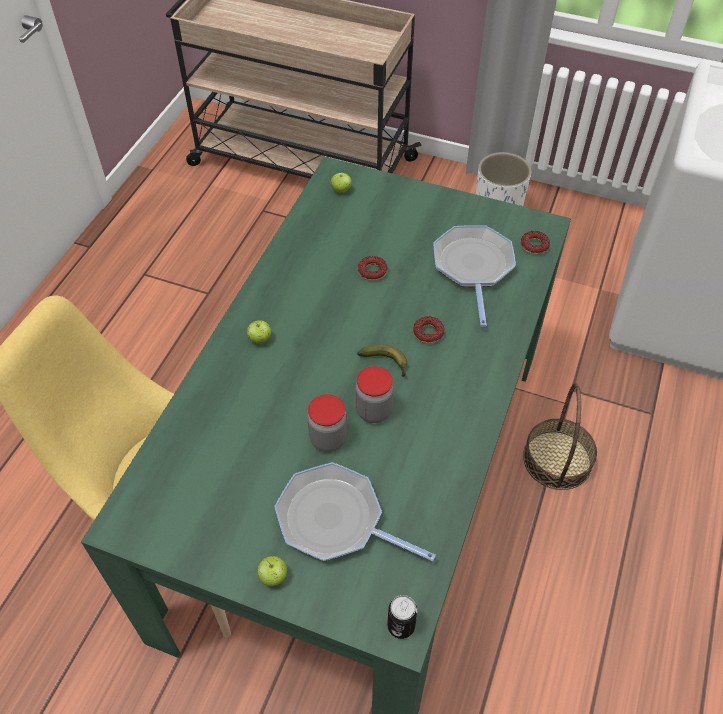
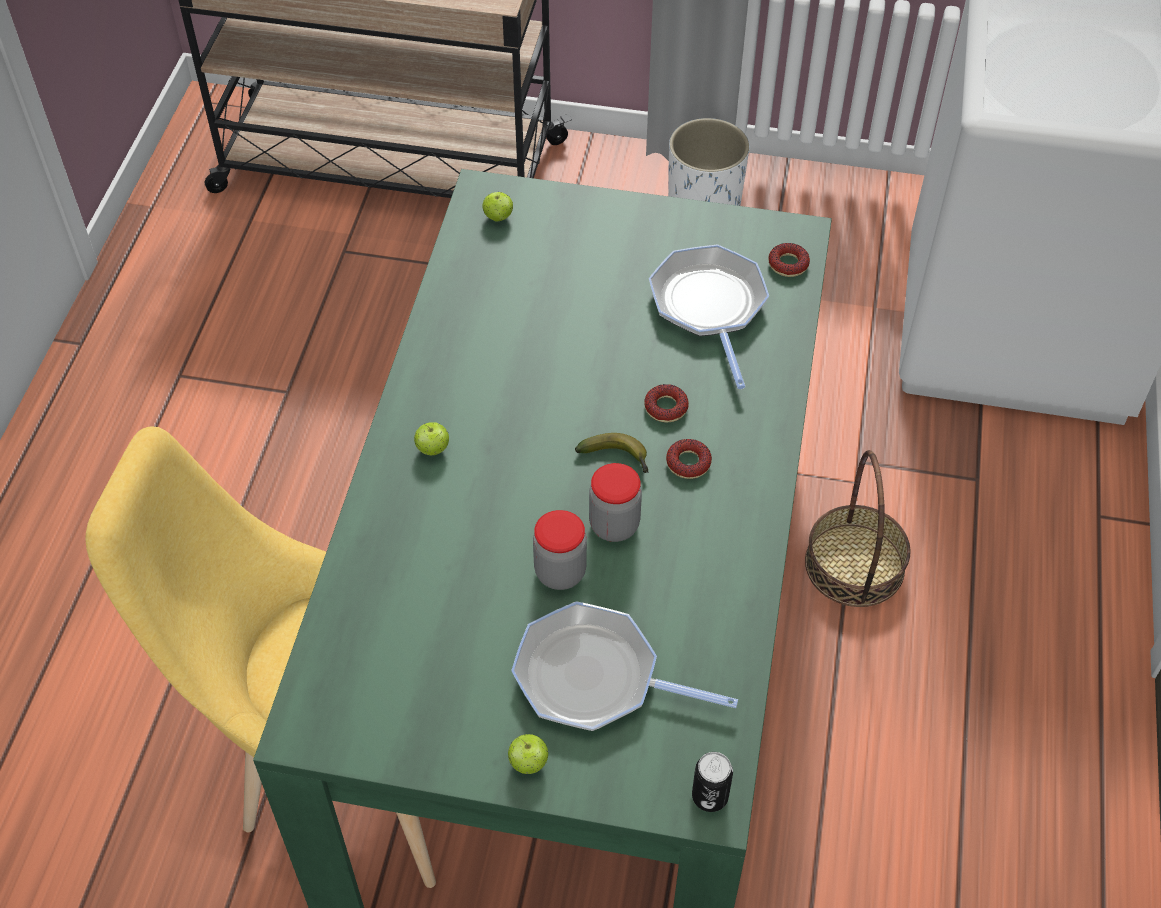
camera: 10 degrees left, 0 degrees up
(372, 271) = (569, 330): donut -> donut (688, 463)

